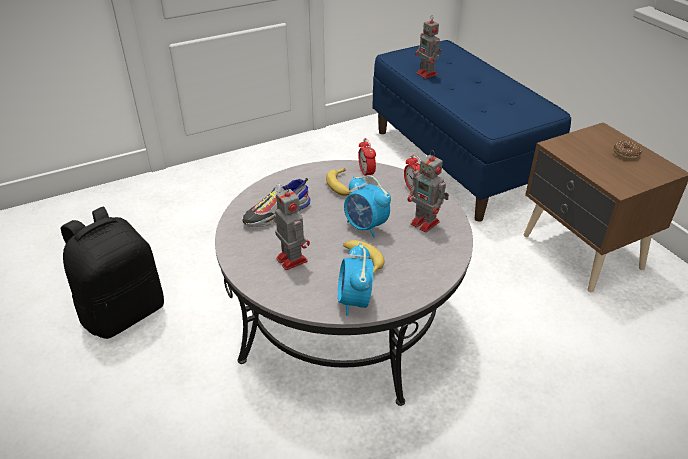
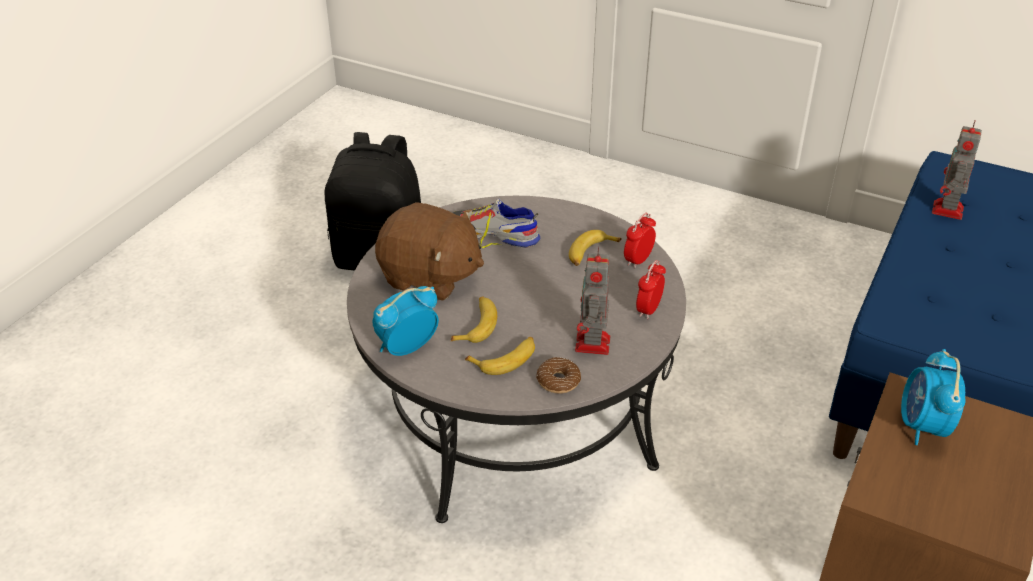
camera: 55 degrees right, 0 degrees up
(291, 259) = (430, 277): toy robot -> brown plush toy
(366, 227) = (536, 303): alarm clock -> alarm clock (923, 427)
(408, 262) = (505, 359): none -> banana
(625, 153) = (987, 476): donut -> donut (558, 381)

